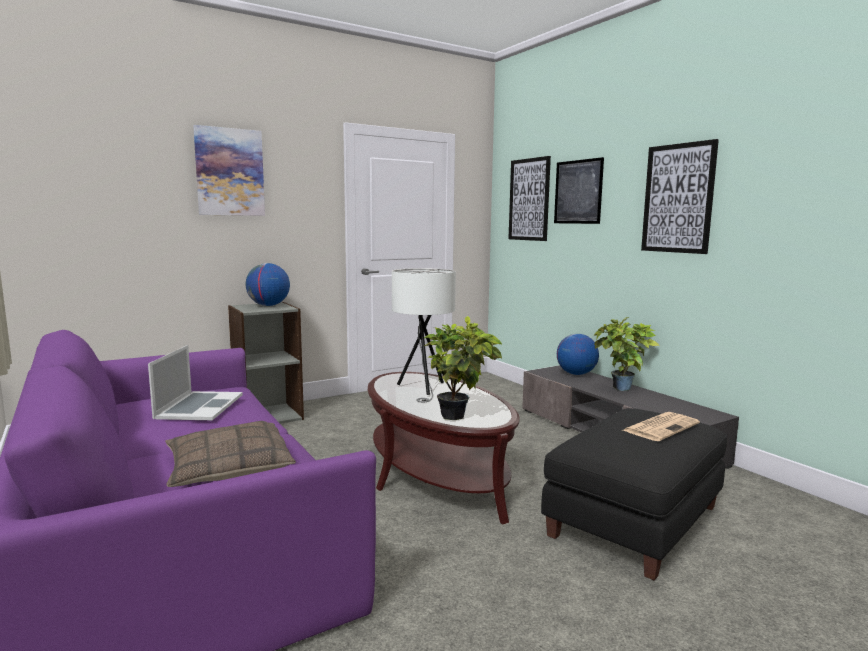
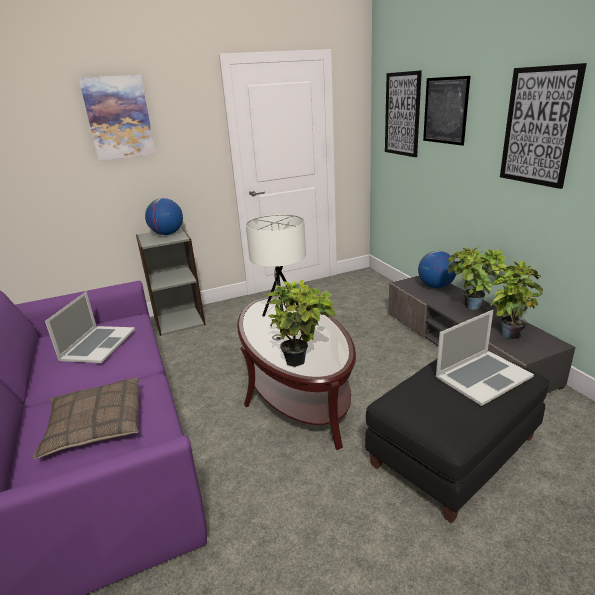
camera: 10 degrees right, 15 degrees up
(661, 427) = (483, 376): newspaper -> laptop
(667, 407) = (507, 333): none -> potted plant

